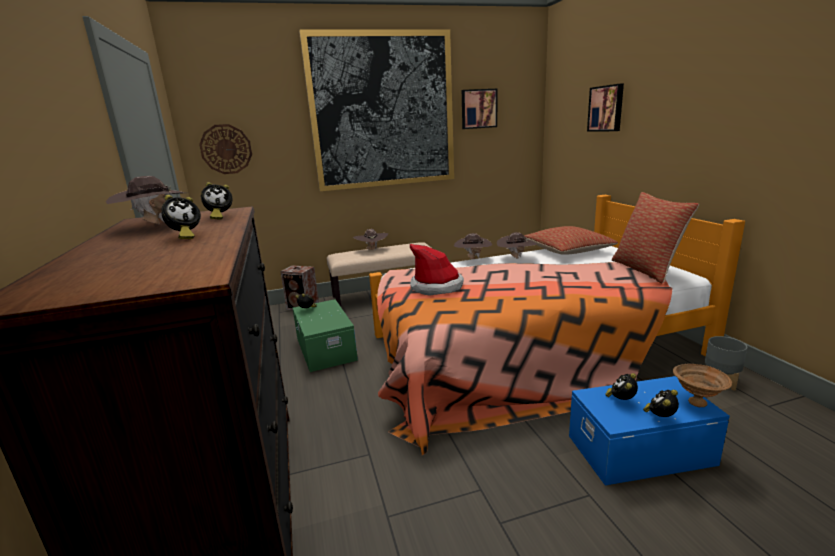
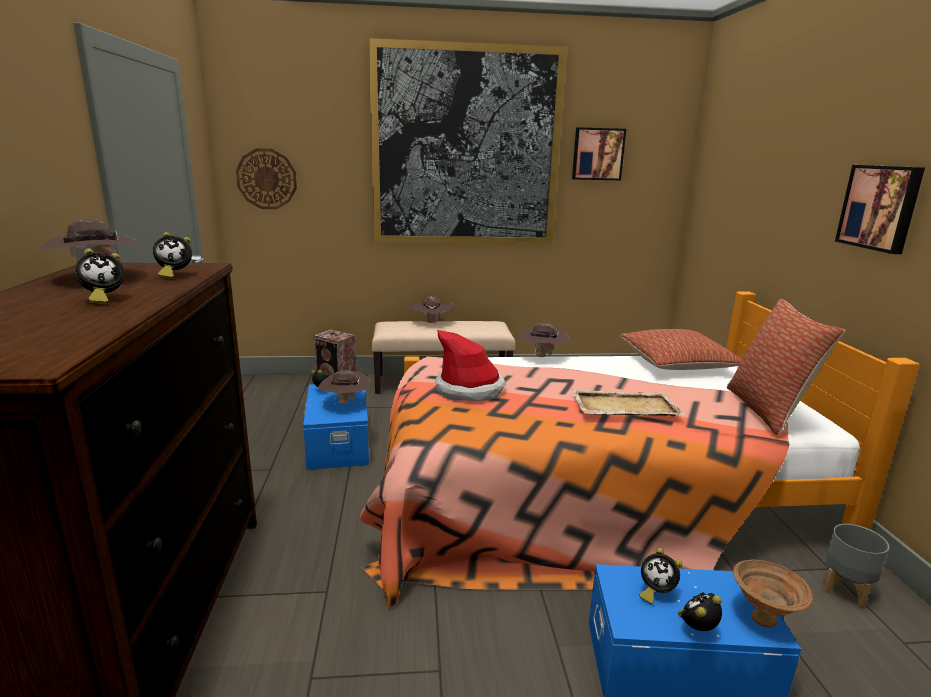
camera: 10 degrees right, 0 degrees up
(324, 349) = (337, 443): green storage box -> blue storage box
(516, 258) = (598, 364): brown hat -> brown hat (345, 403)
(553, 281) = (623, 407): none -> beige tray
(606, 108) = (766, 172): picture -> picture (880, 207)
(621, 400) = (655, 592): alarm clock -> alarm clock turned 105 degrees counterclockwise

